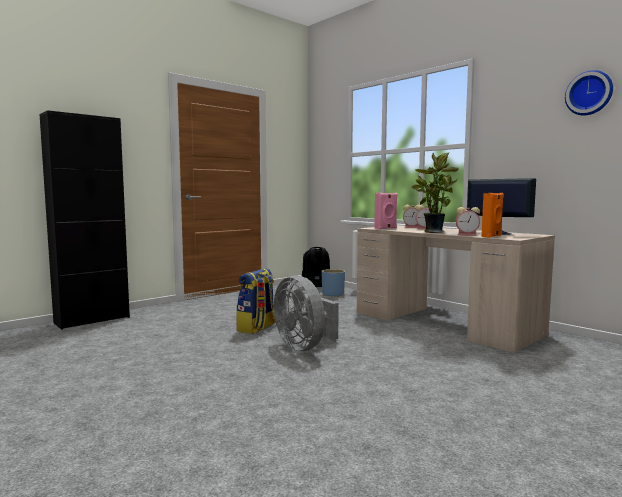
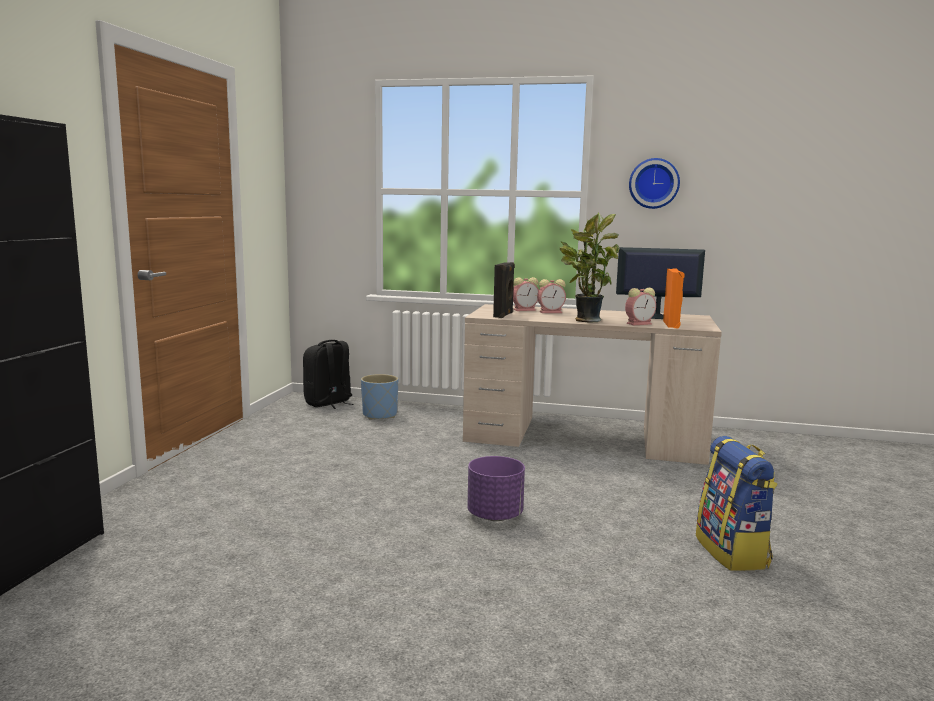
camera: 35 degrees left, 5 degrees up
(257, 328) = (377, 500): backpack -> backpack (733, 552)
(304, 347) = (495, 515): grey fan -> purple planter
(386, 228) = (504, 315): pink speaker -> black speaker
(589, 93) = (741, 147): wall clock -> wall clock (654, 183)

